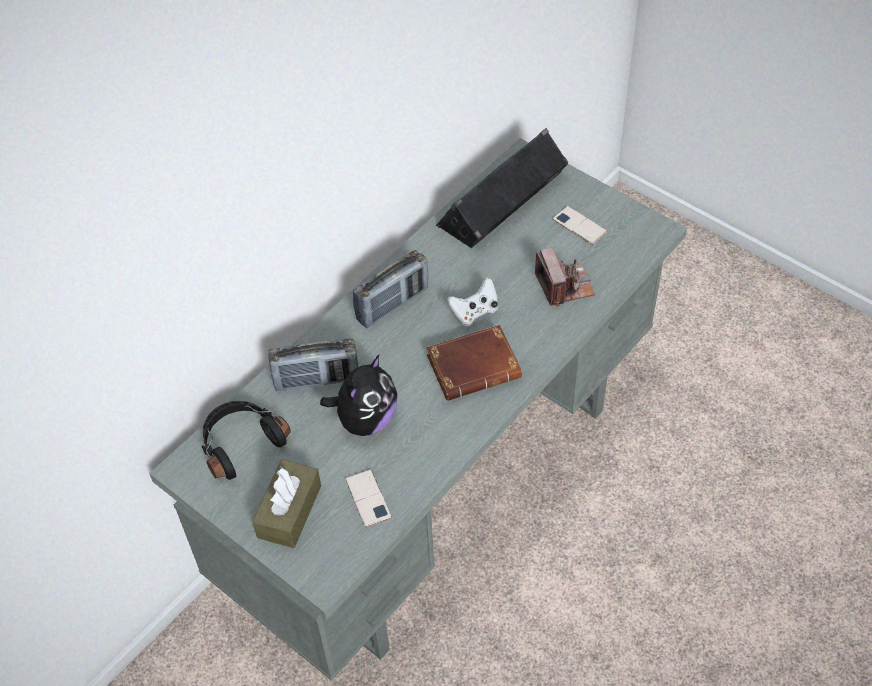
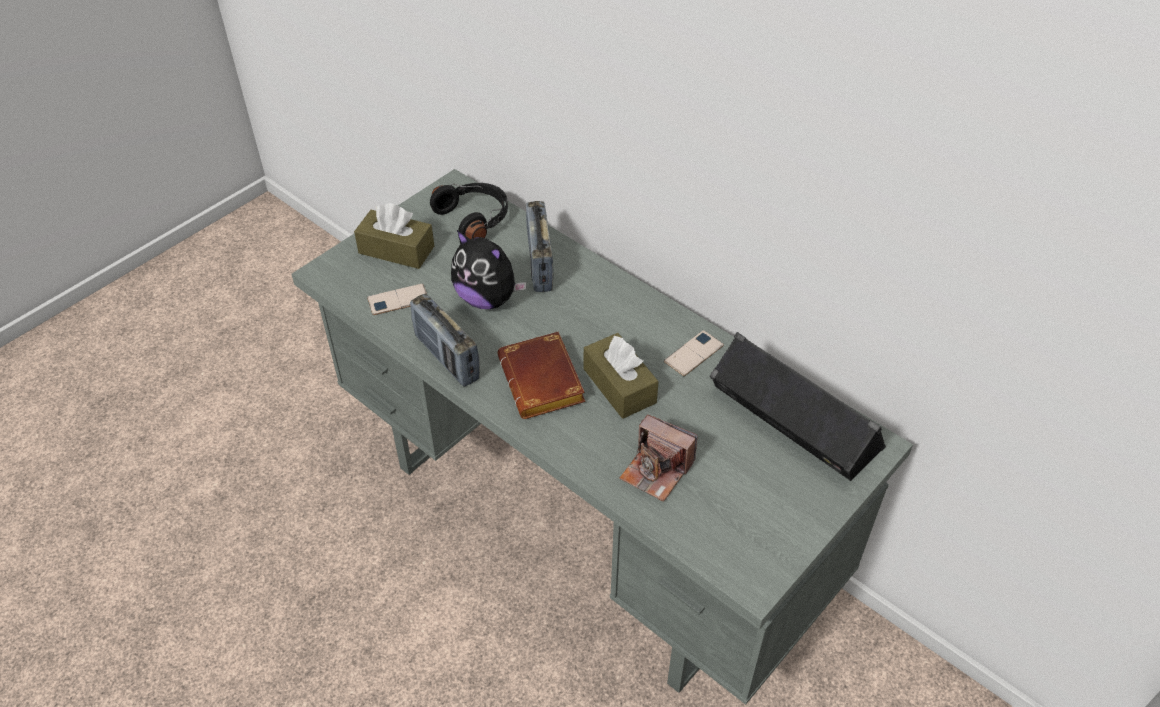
camera: 90 degrees right, 5 degrees down
(392, 304) = (633, 319): radio -> radio (447, 358)
(474, 312) = (619, 386): white game controller -> brown tissue box
(564, 285) = (656, 470): camera -> camera turned 45 degrees clockwise
(579, 226) = (757, 494): phone -> phone (693, 353)

